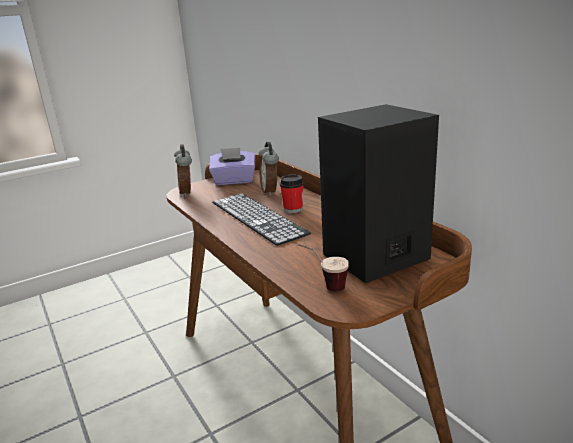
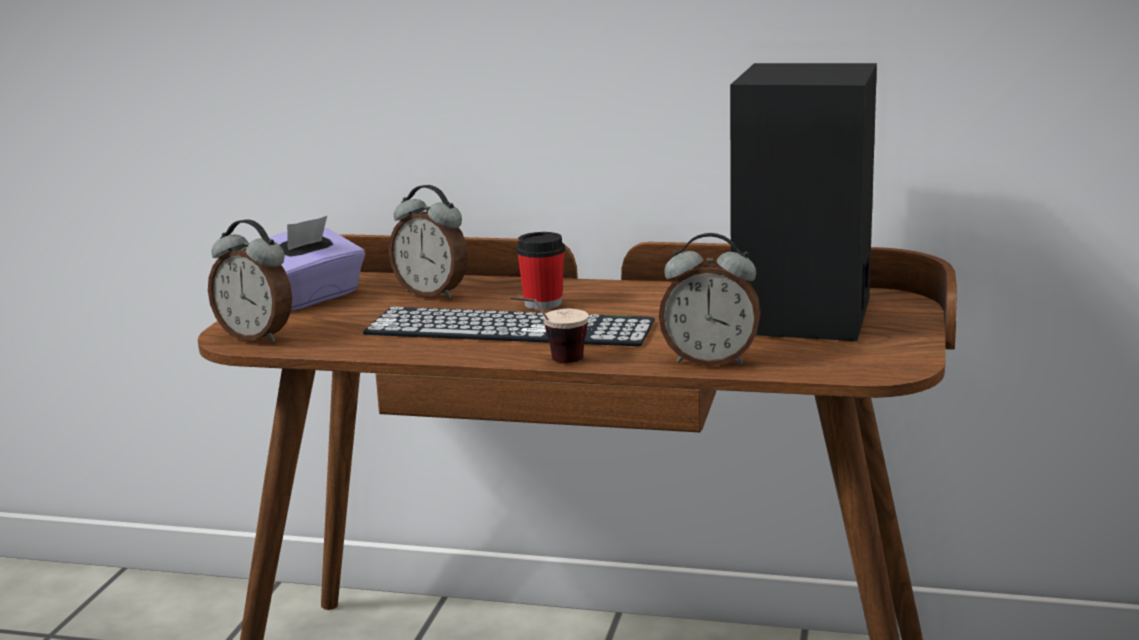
camera: 45 degrees left, 5 degrees down
(283, 265) = (710, 361): none -> alarm clock
(324, 286) = (819, 360): cup -> cup (551, 362)

